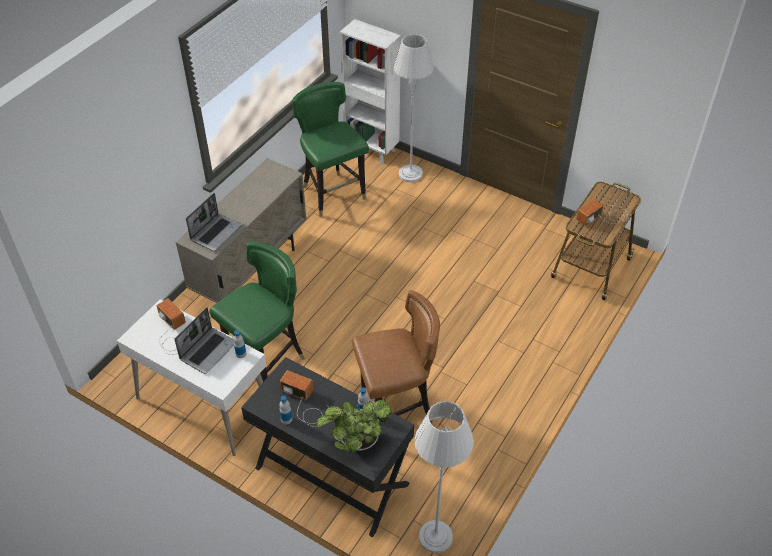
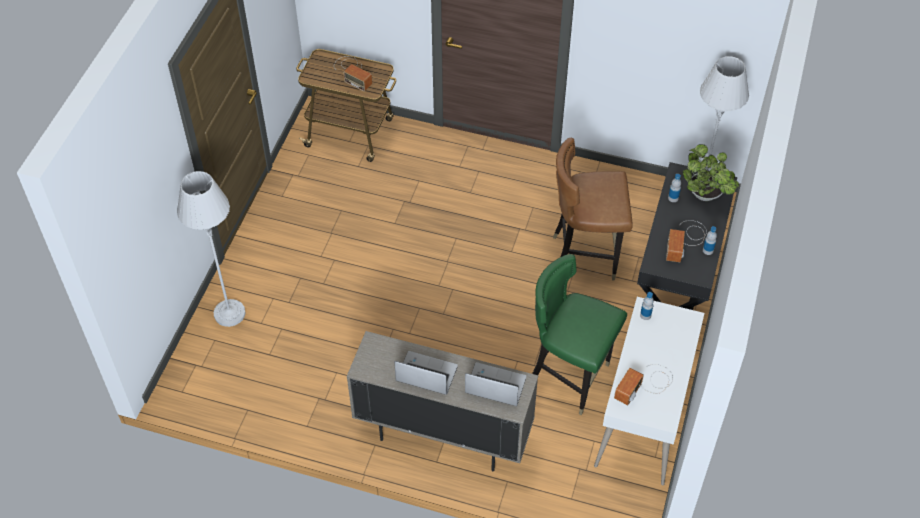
camera: 105 degrees left, 5 degrees up
(208, 350) = (653, 344): laptop -> laptop (425, 374)
(333, 195) = (286, 386): green chair -> none
(372, 150) = (189, 365): white bookcase -> none
(395, 411) = (585, 255): brown chair -> brown chair turned 60 degrees counterclockwise

